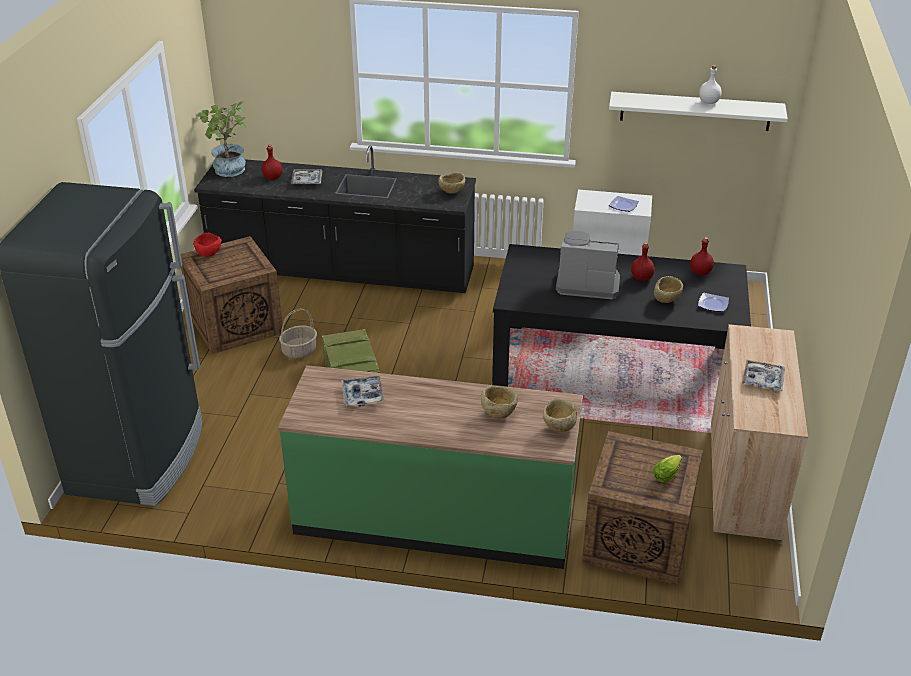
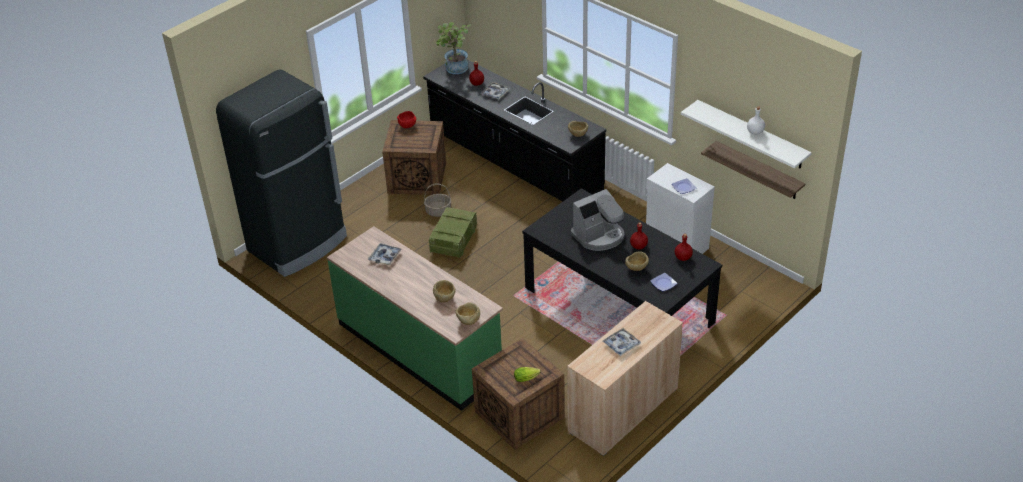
camera: 35 degrees right, 5 degrees up
(587, 283) = (599, 236): coffee machine -> coffee machine turned 105 degrees clockwise
(704, 156) = (758, 170): none -> shelf

